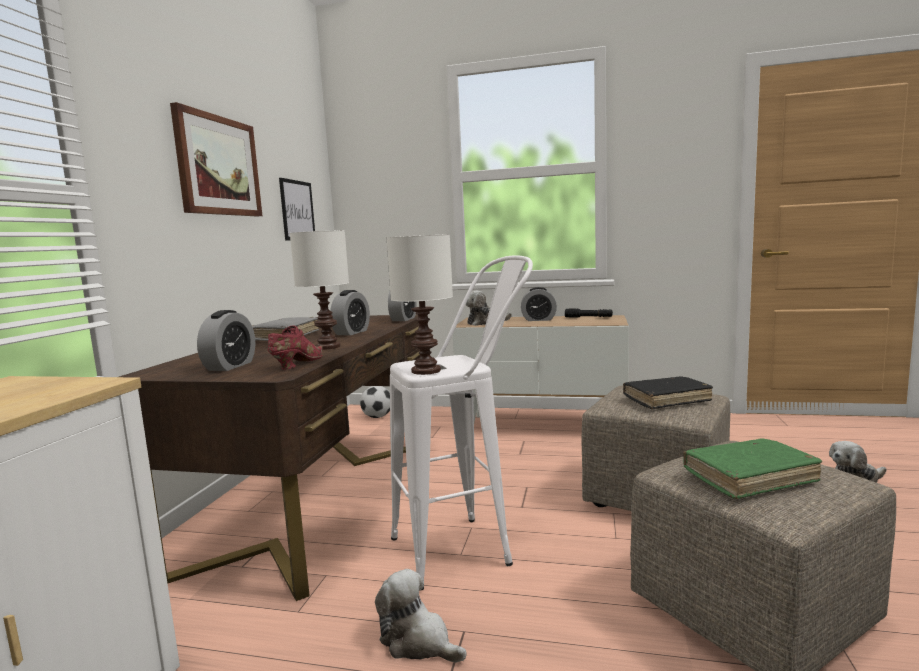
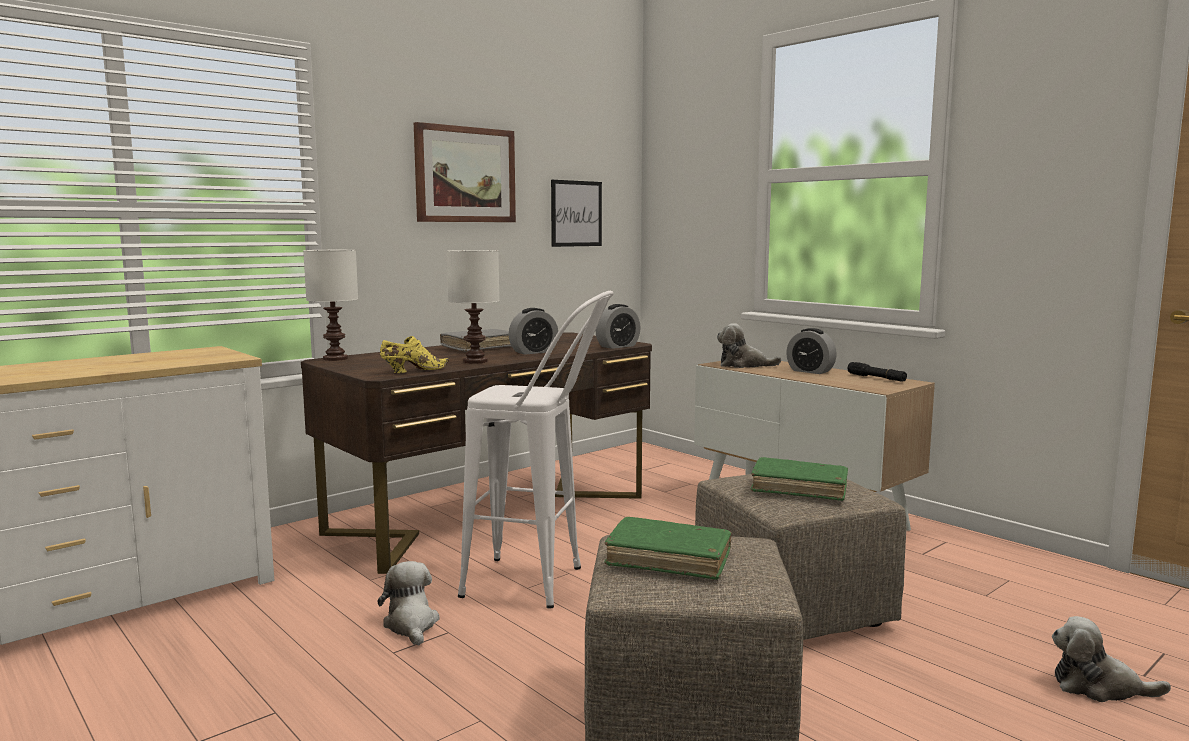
camera: 35 degrees right, 0 degrees up
(230, 366) = (376, 364): alarm clock -> none
(297, 364) = (412, 371): red shoe -> yellow shoe
(377, 417) = (644, 459): football -> none
(425, 371) = (493, 395): white table lamp -> white table lamp (334, 359)
(666, 400) = (799, 488): black book -> green book

